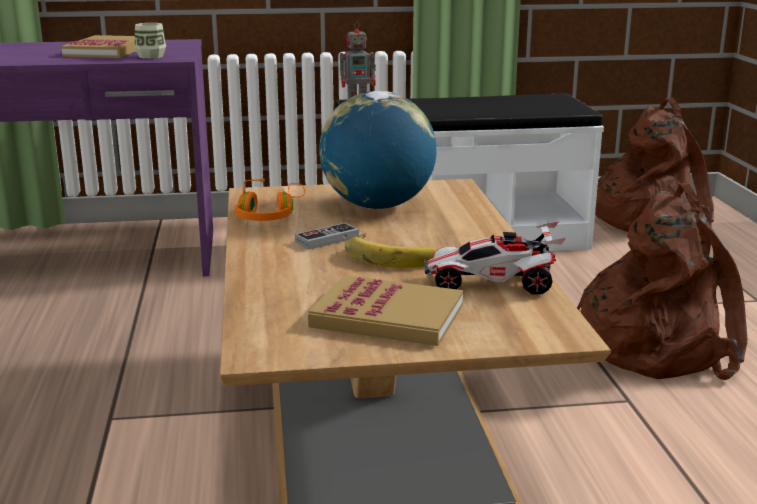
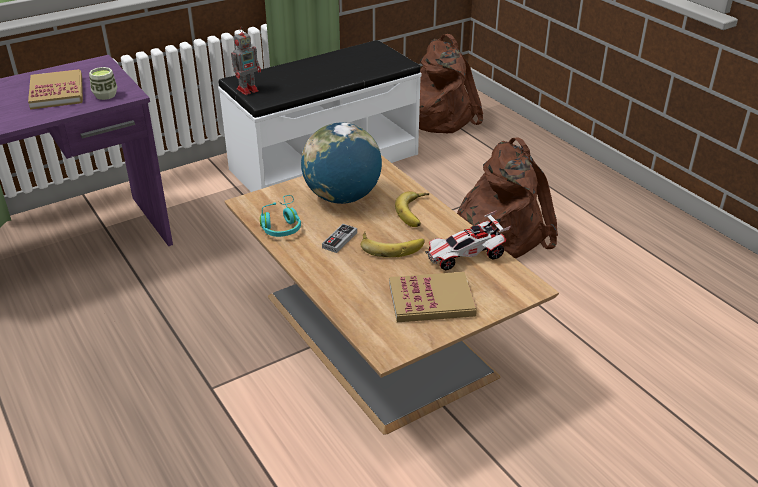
camera: 25 degrees left, 15 degrees up
(270, 215) = (281, 225): orange headphones -> turquoise headphones
(465, 233) = (416, 212): none -> banana

